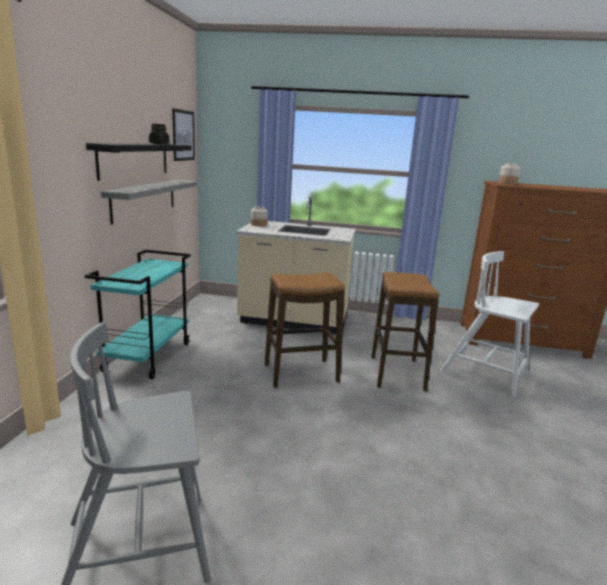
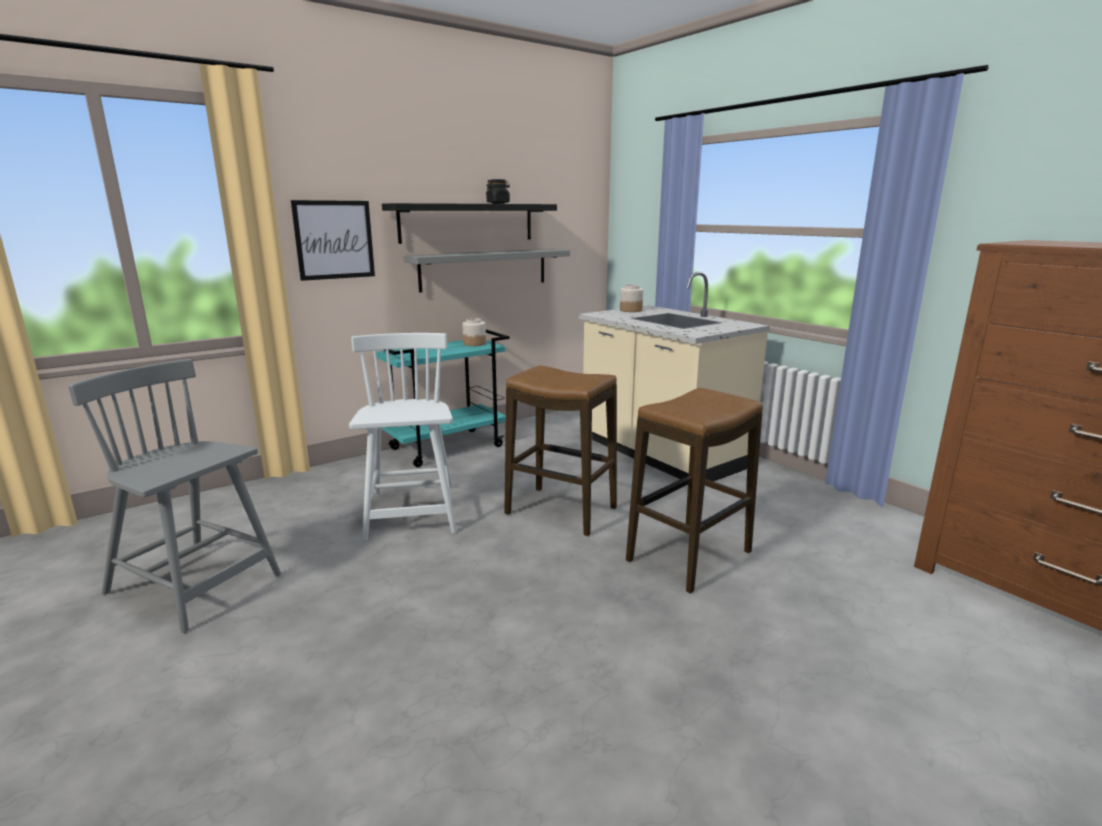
camera: 45 degrees right, 0 degrees up
(183, 135) = (573, 193): picture -> picture (334, 240)
(486, 374) = (856, 617): white chair -> white chair (412, 513)
(507, 184) = (1036, 242): jar -> jar (474, 343)

